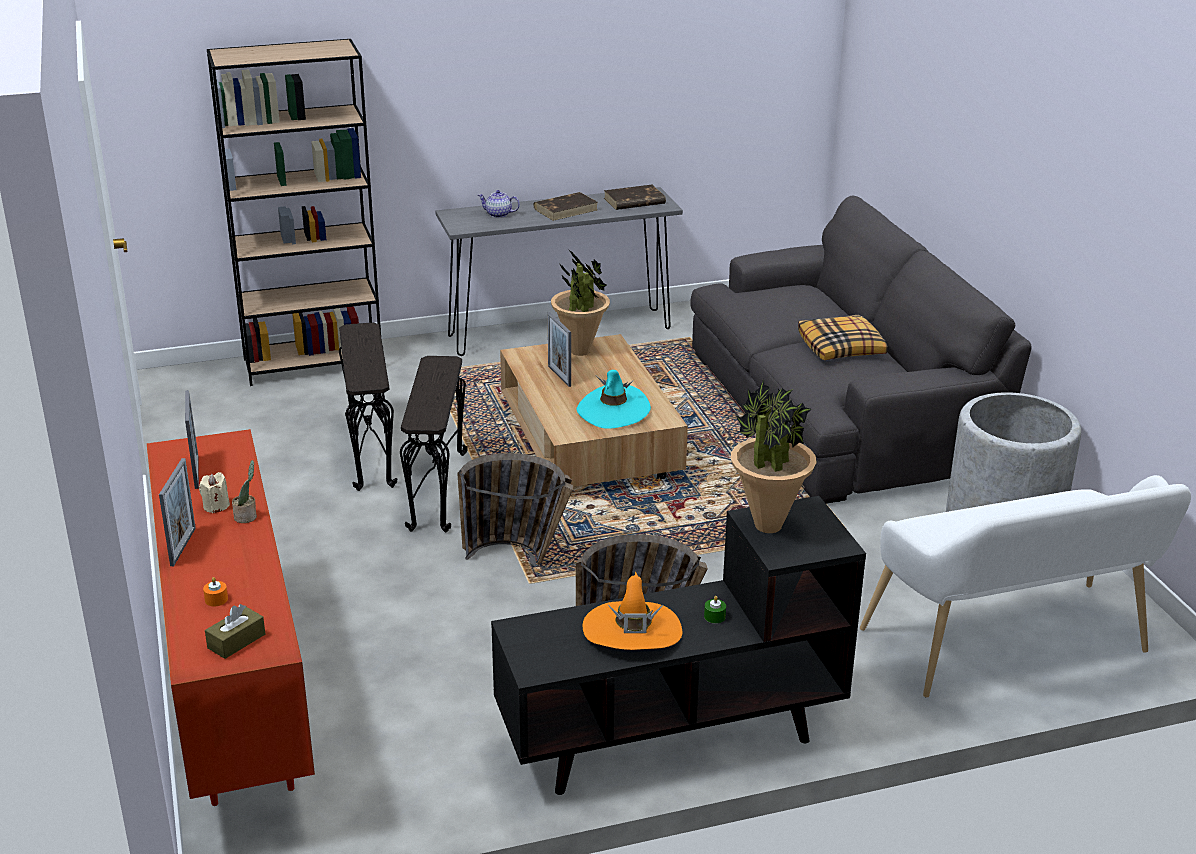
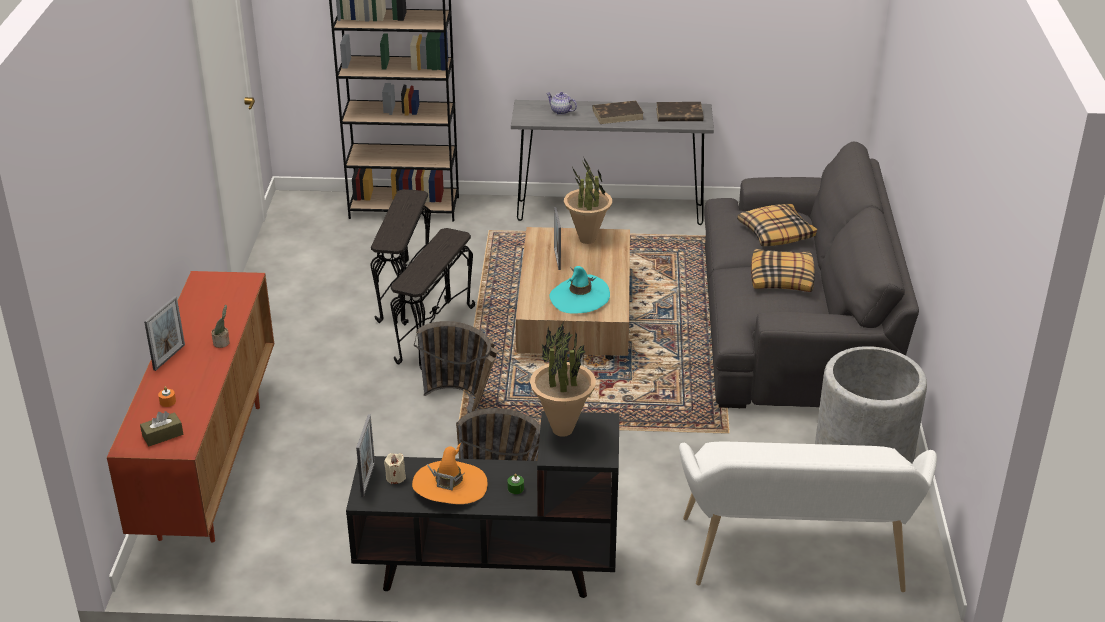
camera: 20 degrees right, 5 degrees up
(196, 472) = (210, 301): picture frame -> picture frame (368, 479)
(216, 506) = (207, 330): beige candle -> beige candle (395, 477)
(800, 305) = (776, 233): none -> pillow

